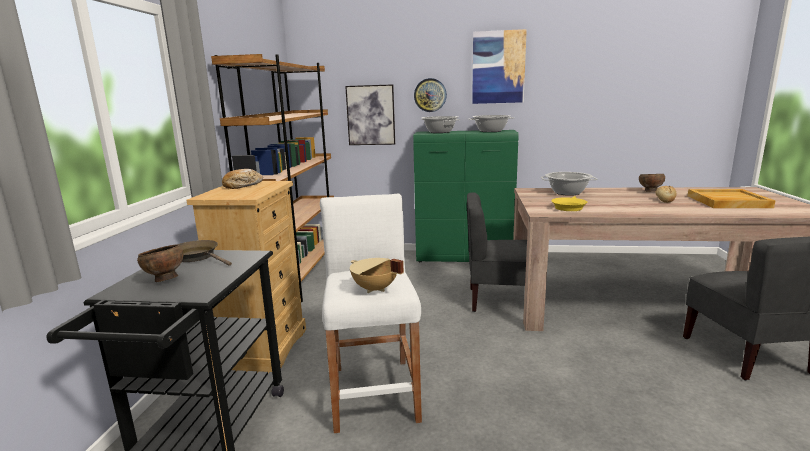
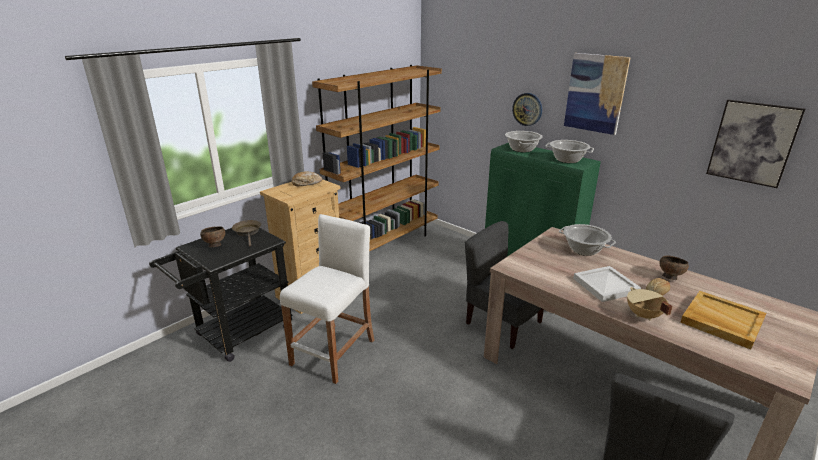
camera: 35 degrees right, 10 degrees up
(371, 115) = (476, 117): picture -> picture (752, 143)
(374, 289) = (314, 290): beige cooking pot -> beige cooking pot (643, 315)
(568, 207) = (543, 269): yellow frying pan -> none
(628, 204) = (605, 285): none -> white tray

